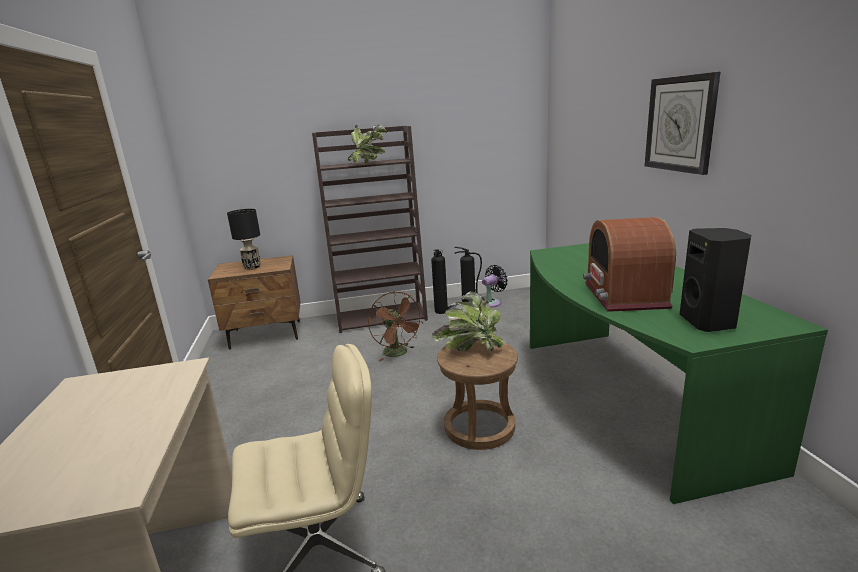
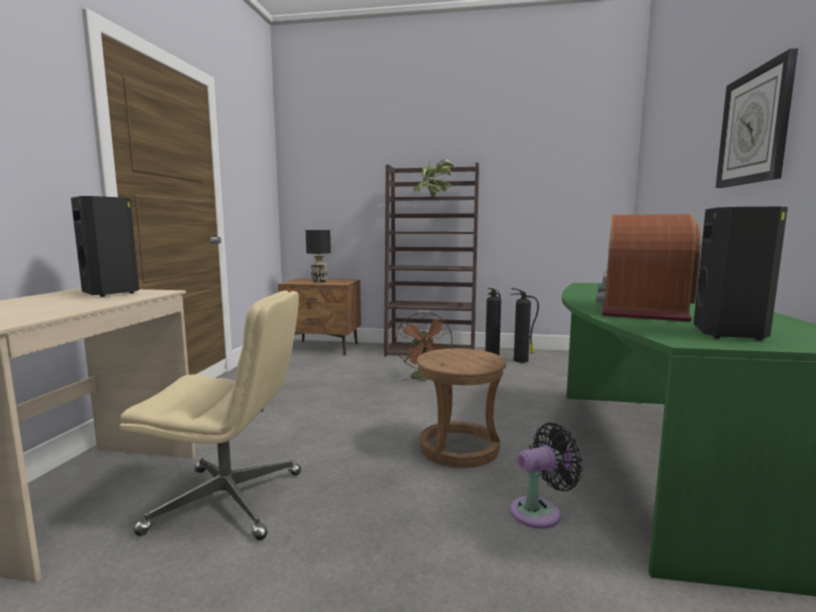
camera: 20 degrees right, 10 degrees down
(131, 385) = (112, 293): none -> black speaker
(470, 348) = (459, 354): potted plant -> none
(492, 302) = (551, 357): black fan -> black fan (540, 512)

